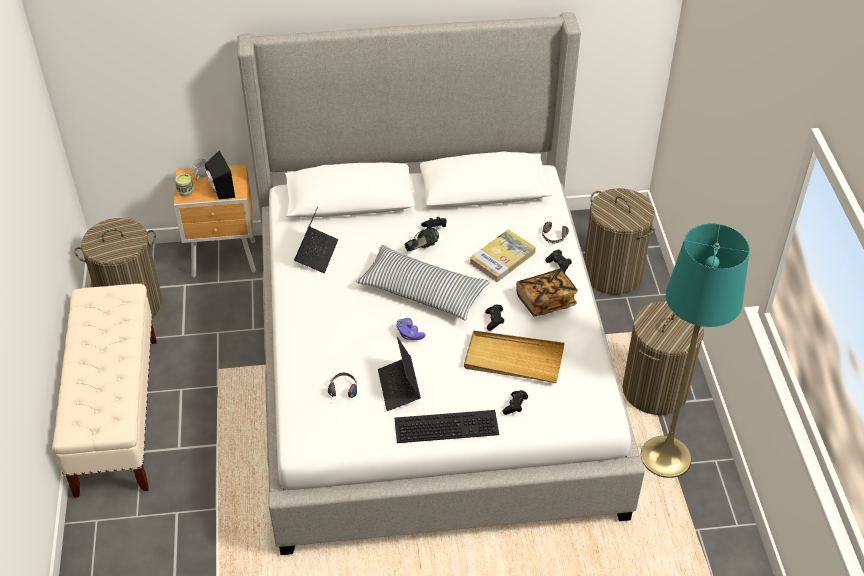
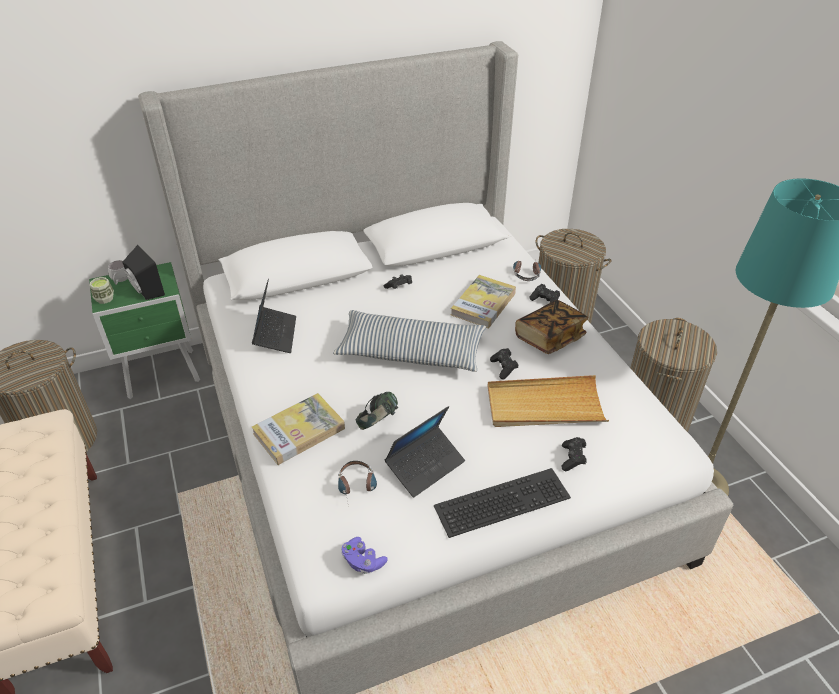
camera: 15 degrees left, 5 degrees down
(225, 260) = (164, 375): brown nightstand -> green nightstand
(313, 341) = (299, 431): none -> book
(399, 387) = (425, 465): laptop -> laptop turned 105 degrees counterclockwise
(409, 334) = (414, 400): purple game controller -> purple game controller (363, 561)
(422, 249) = (393, 310): headphones -> headphones (378, 423)

